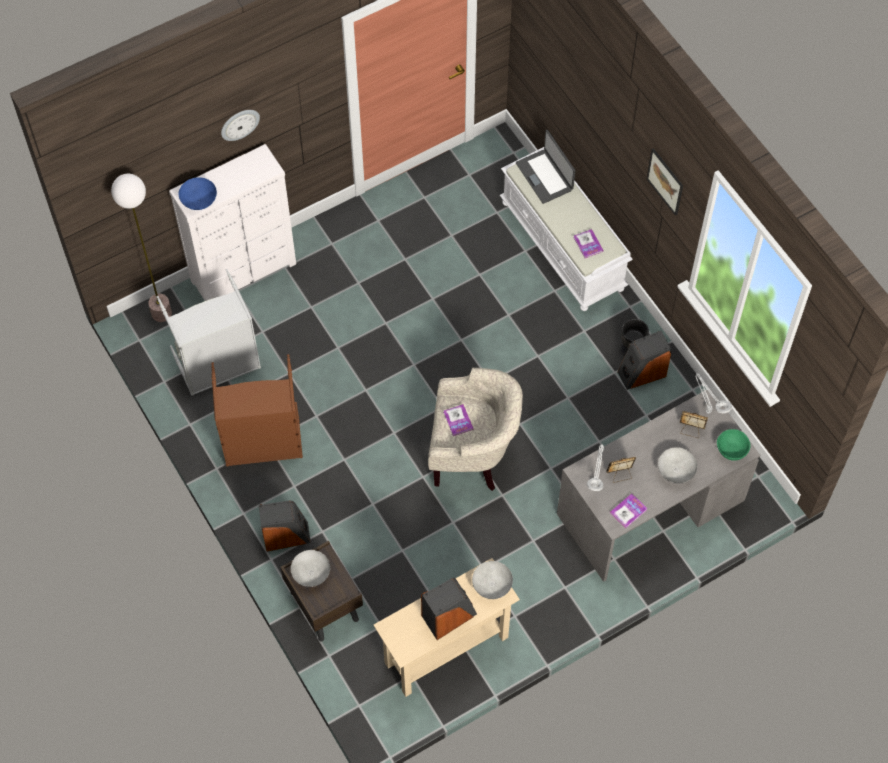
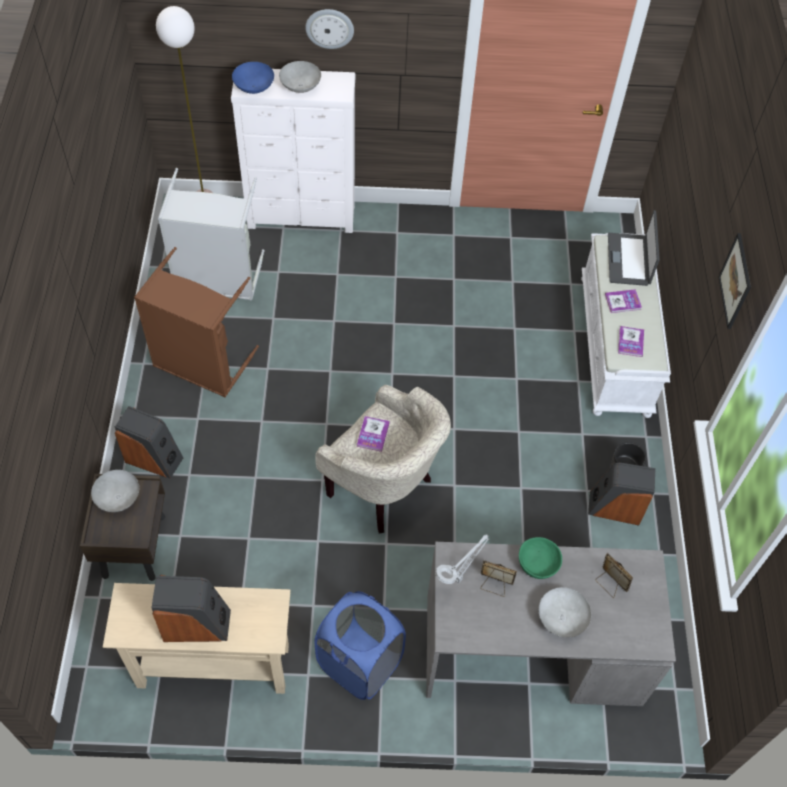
camera: 30 degrees right, 5 degrees down
(492, 585) = (267, 619): grey bowl -> grey bowl (301, 87)
(544, 587) = (360, 663): none -> blue laundry basket
(628, 511) = (476, 631): book -> book (622, 302)
(707, 410) = (644, 573): grey table lamp -> none
(731, 450) = (643, 634): green bowl -> green bowl (537, 564)

